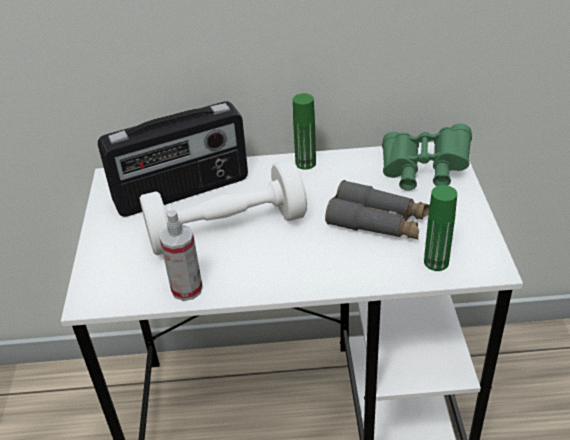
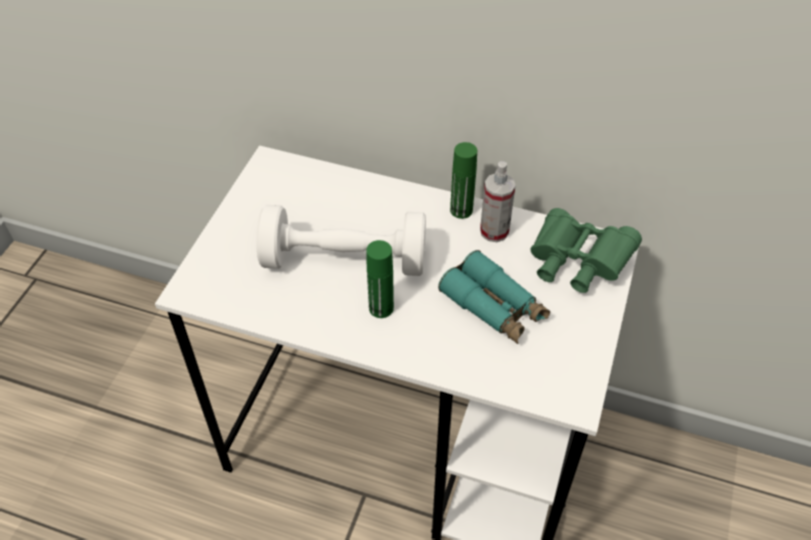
camera: 20 degrees right, 10 degrees up
(182, 192) = (325, 202): radio -> none
(187, 289) = (275, 313): spray bottle -> spray bottle (494, 231)
(378, 222) = (494, 306): grey binoculars -> turquoise binoculars
(436, 262) = (523, 374): green bottle -> green bottle (381, 308)

